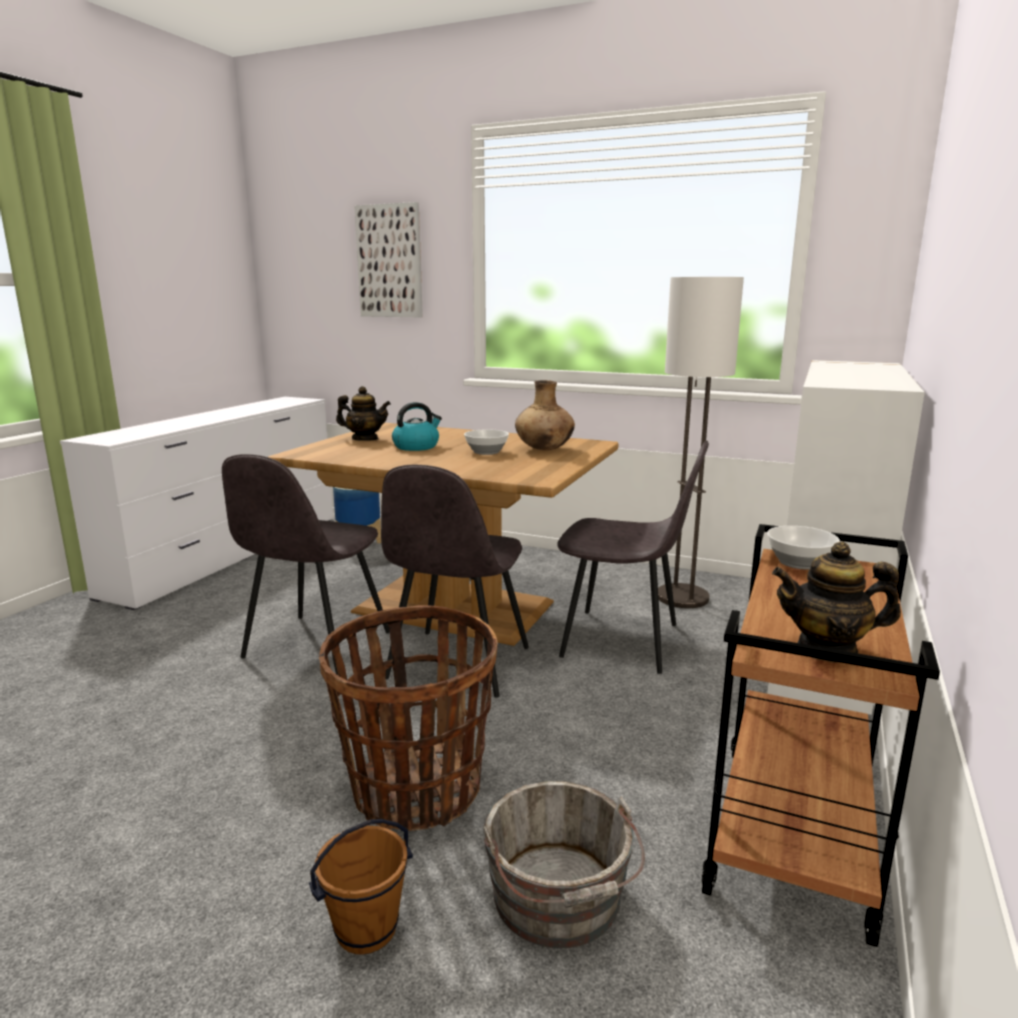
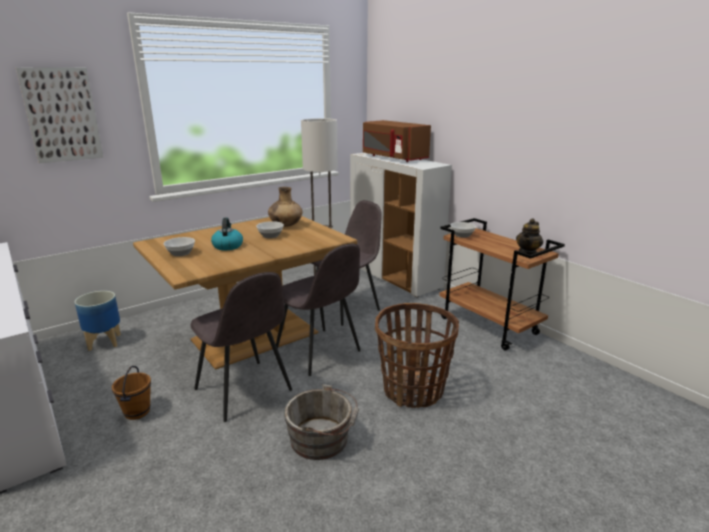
camera: 60 degrees left, 5 degrees up
(365, 439) = (180, 253): teapot -> bowl
(367, 930) = (489, 422): brown bucket -> brown bucket (137, 412)
(559, 901) = (495, 377): grey bucket -> grey bucket (322, 439)
(857, 370) = (393, 157): none -> brown microwave

